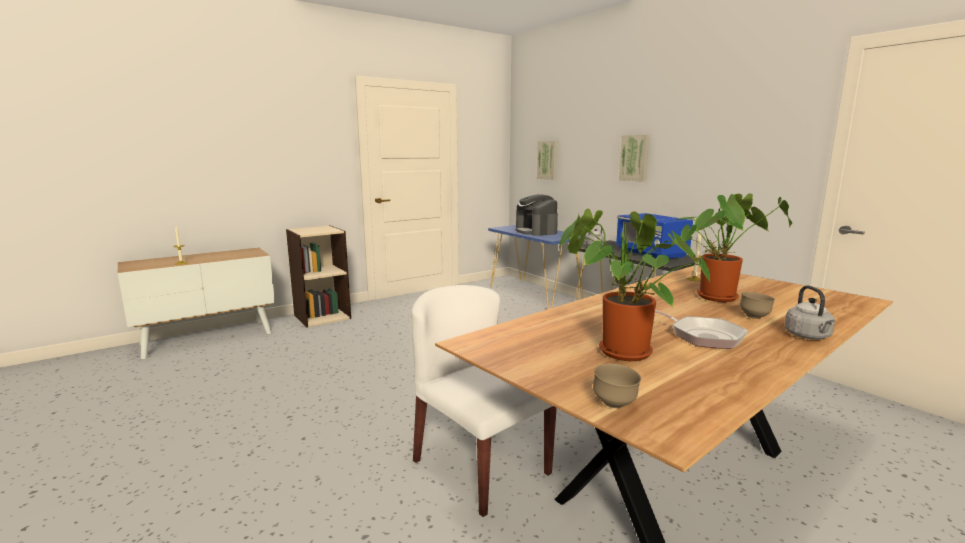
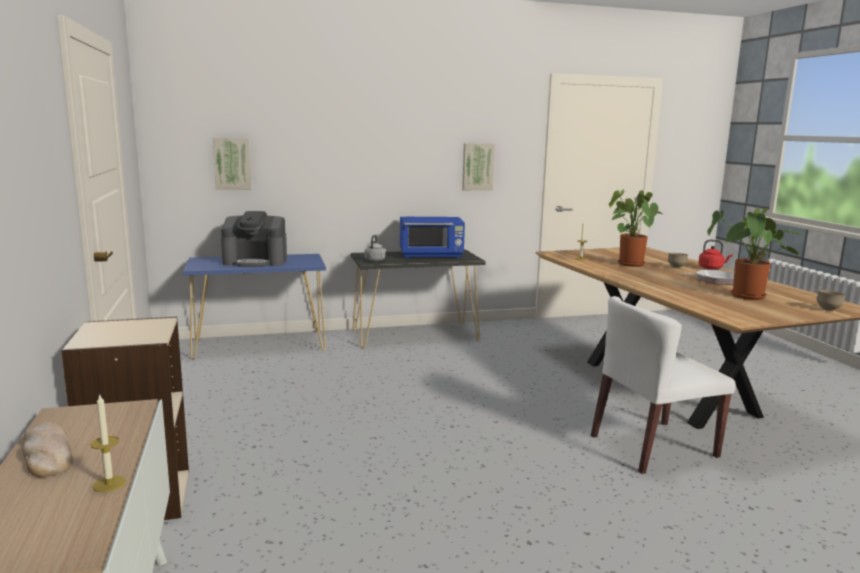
camera: 70 degrees left, 0 degrees up
(211, 254) = (47, 454): none -> bread
(635, 158) = (374, 159): picture -> picture (477, 167)
(808, 336) = (712, 268): grey kettle -> red kettle

